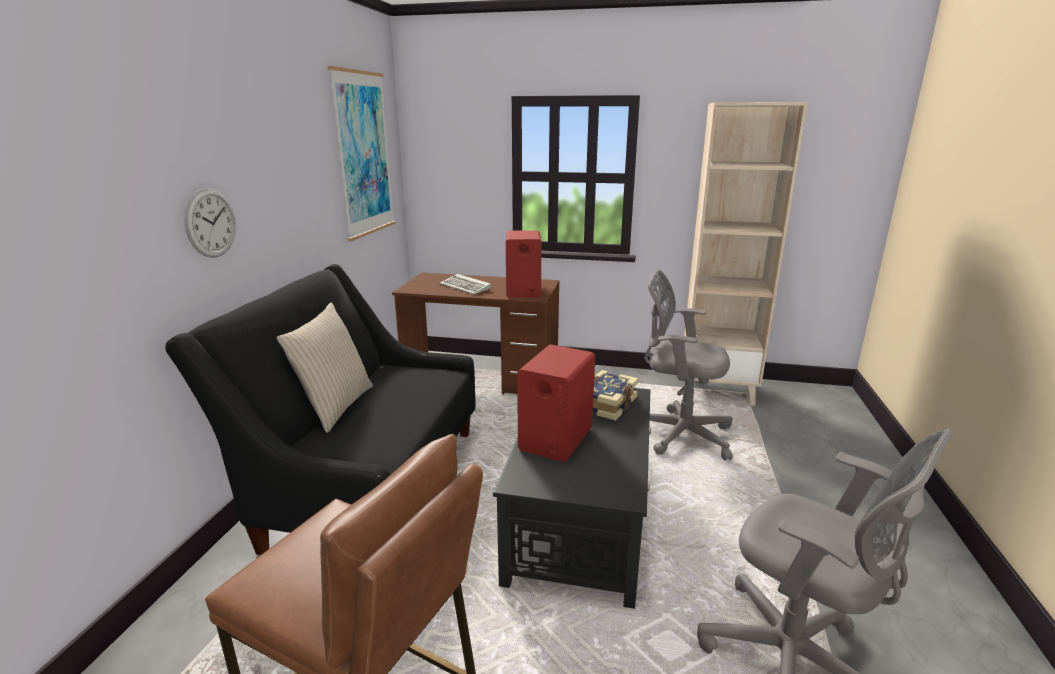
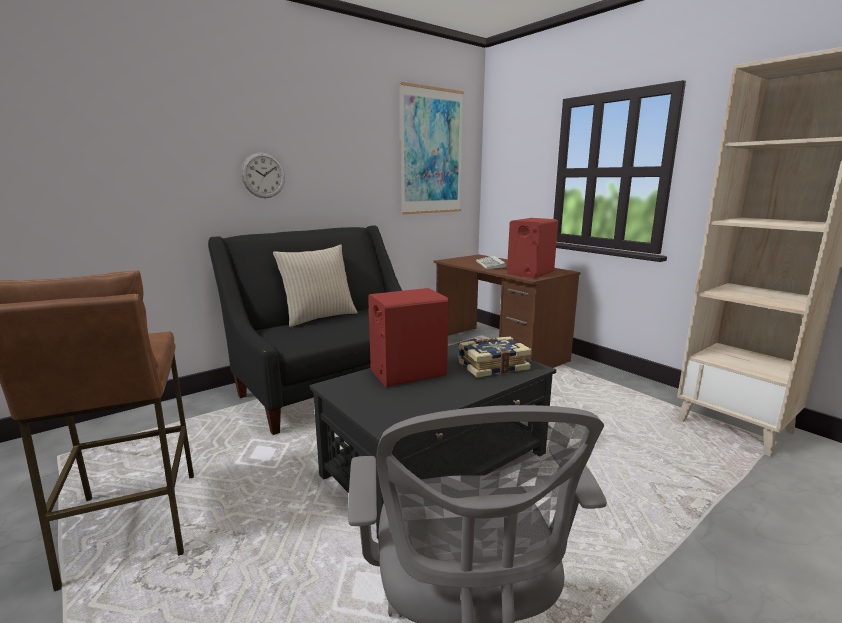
camera: 40 degrees right, 5 degrees down
(678, 433) = (626, 445): grey office chair -> none

